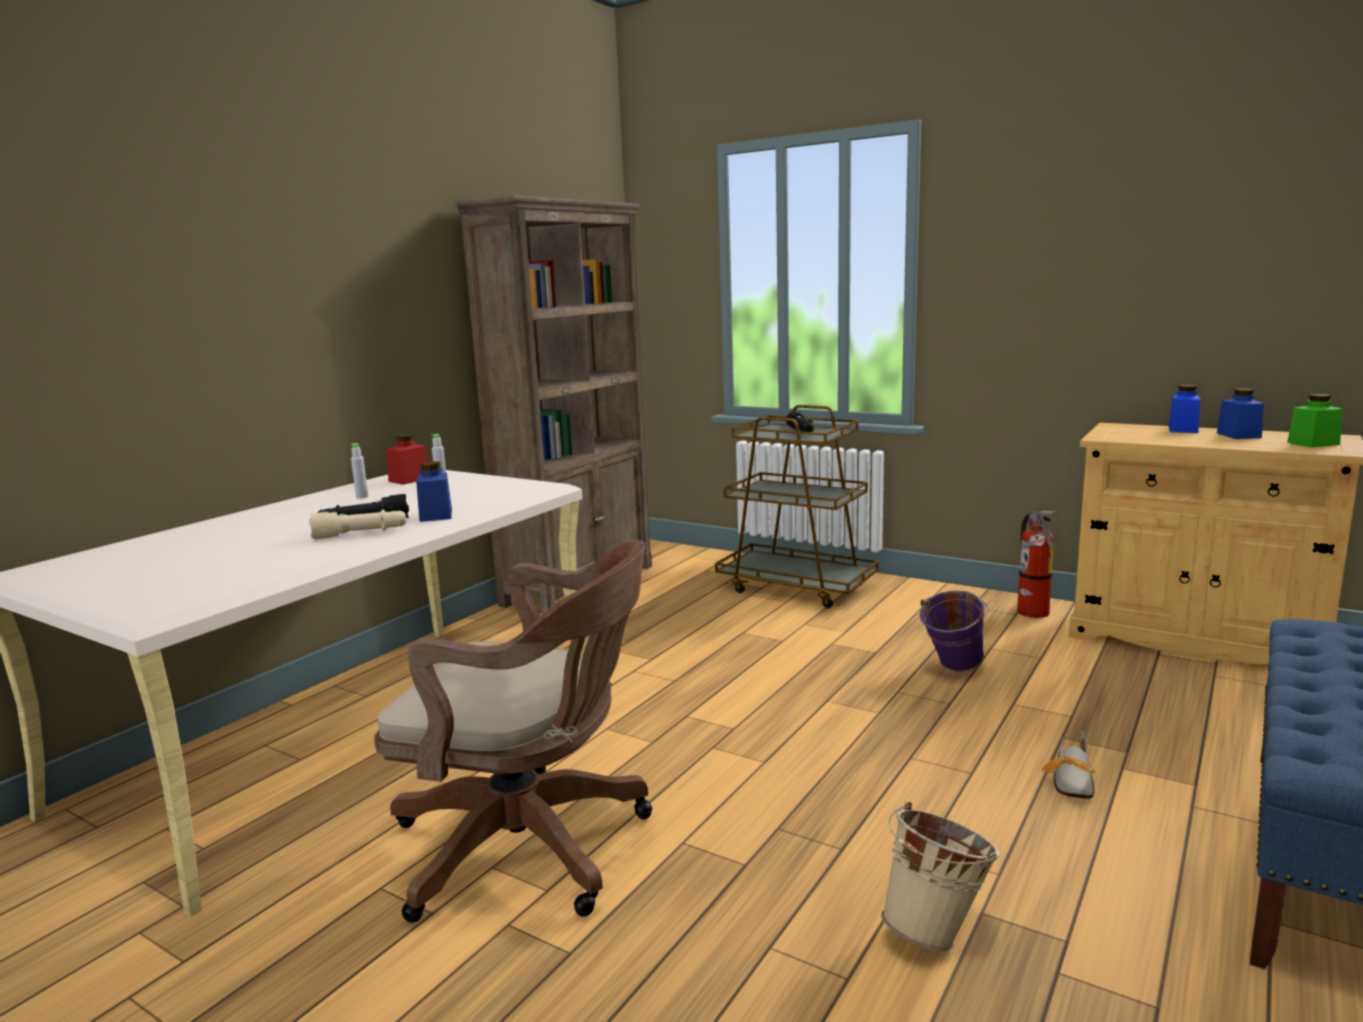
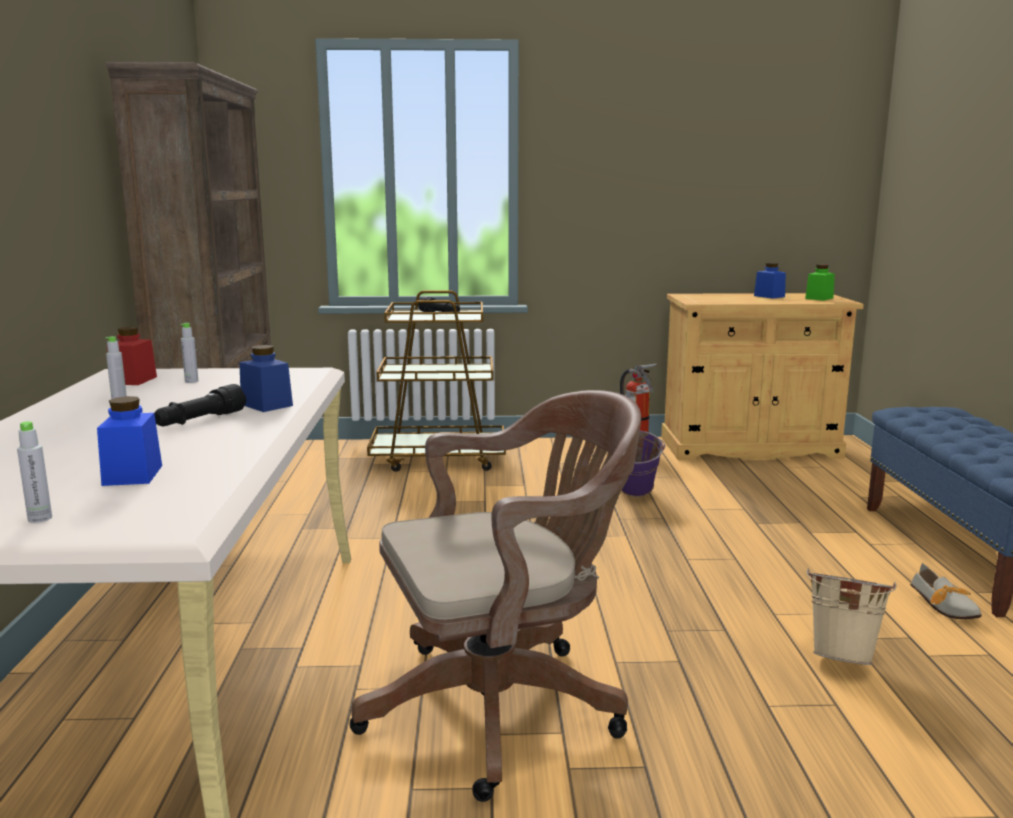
camera: 35 degrees left, 0 degrees up
(119, 586) = (40, 518): none -> grey bottle
(360, 534) = (226, 430): beige flashlight -> none
(1073, 782) = (796, 547): shoe -> shoe (946, 607)
(1183, 429) = (729, 295): blue jar -> blue jar (132, 475)

